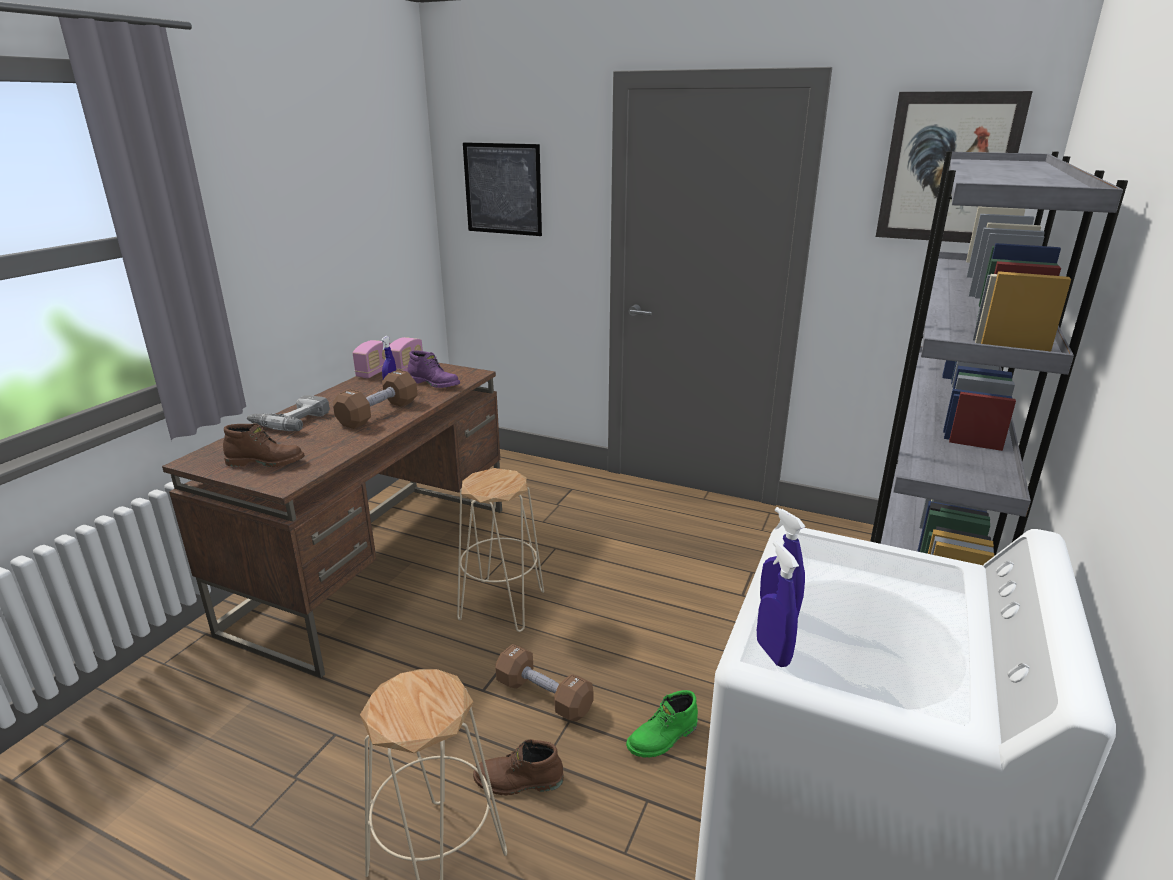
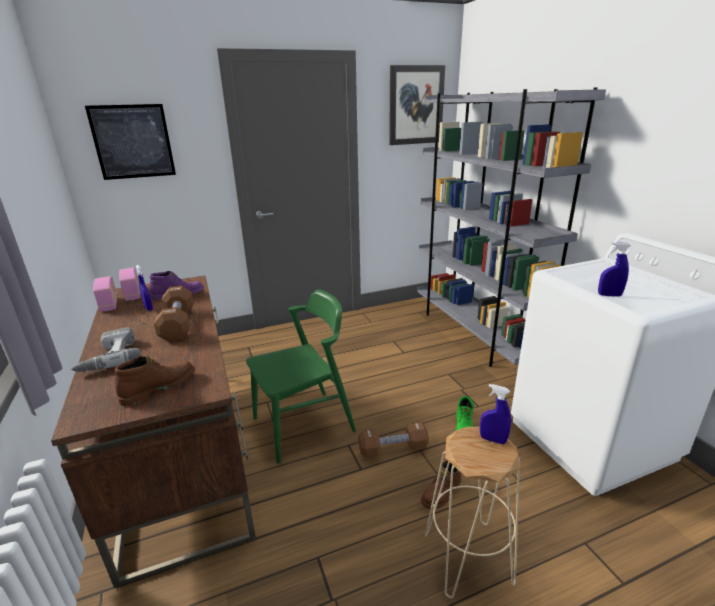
camera: 45 degrees left, 0 degrees up
(501, 606) = (304, 424): beige stool -> green chair
(772, 653) = (640, 307): blue spray bottle -> blue spray bottle (492, 439)

